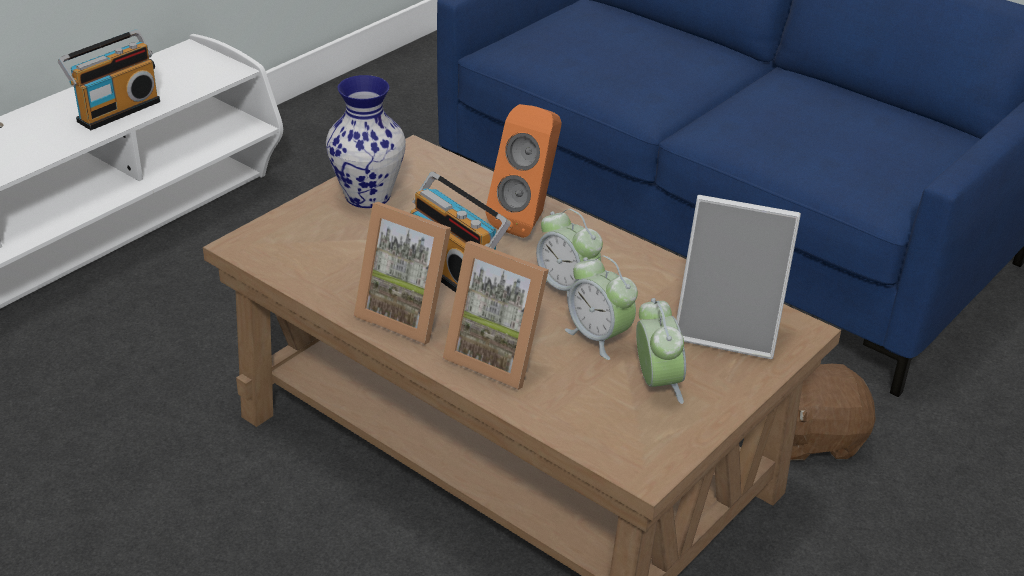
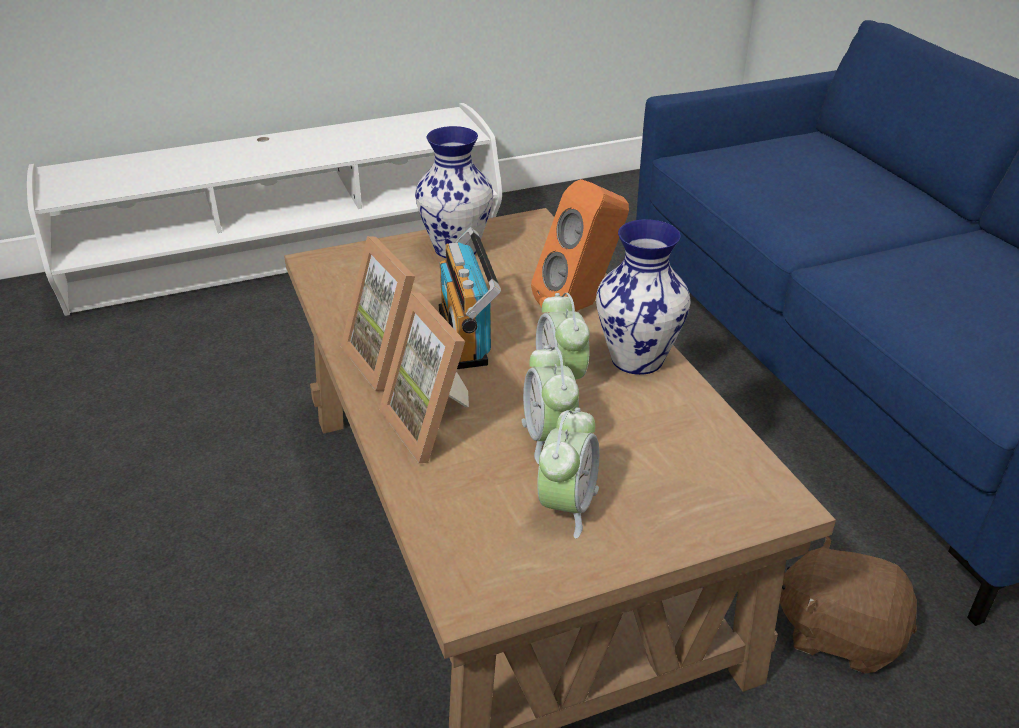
camera: 30 degrees right, 0 degrees up
(116, 110) = (355, 146): radio -> none
(610, 252) = (637, 358): none -> vase
(729, 330) = (697, 476): picture frame -> none

